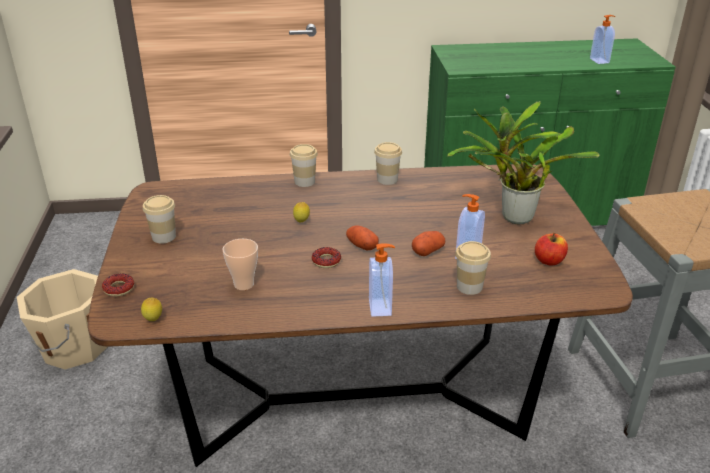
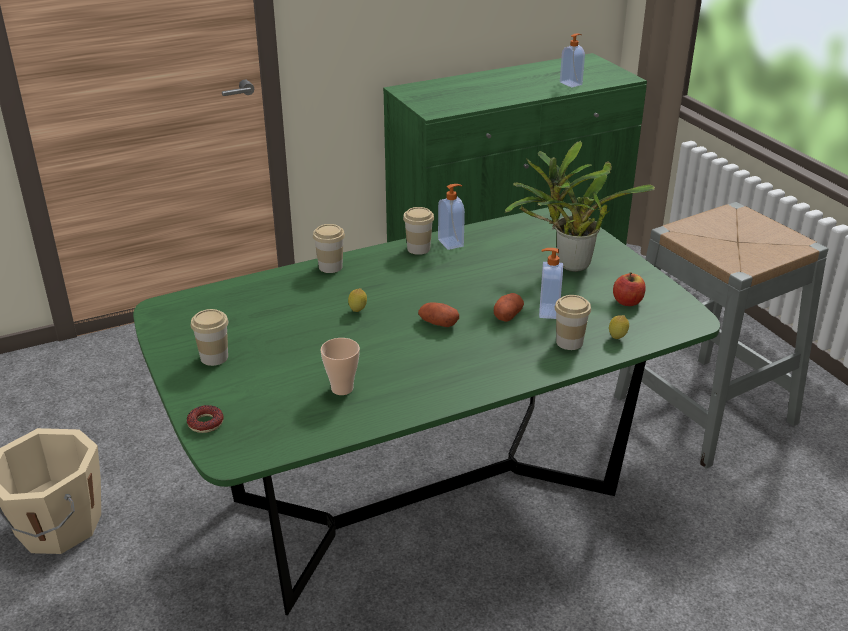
camera: 20 degrees left, 0 degrees up
(153, 320) = (271, 446): lemon -> lemon (617, 338)
(326, 261) = (412, 347): donut -> none
(355, 397) = (424, 497): brown dining table -> green dining table
(381, 307) = (498, 380): soap dispenser -> soap dispenser (451, 243)

